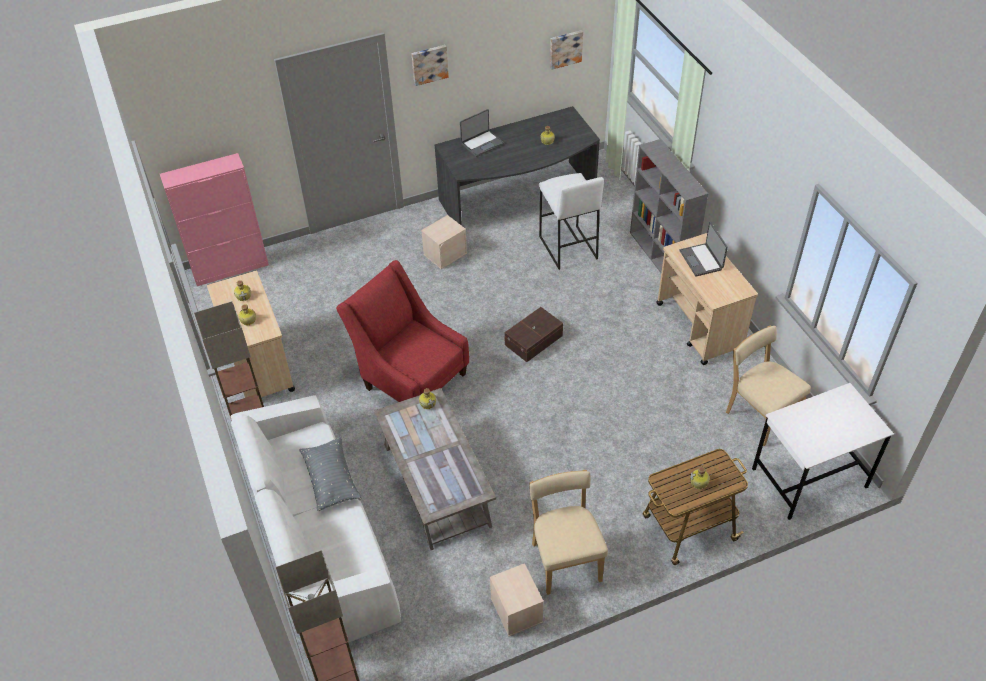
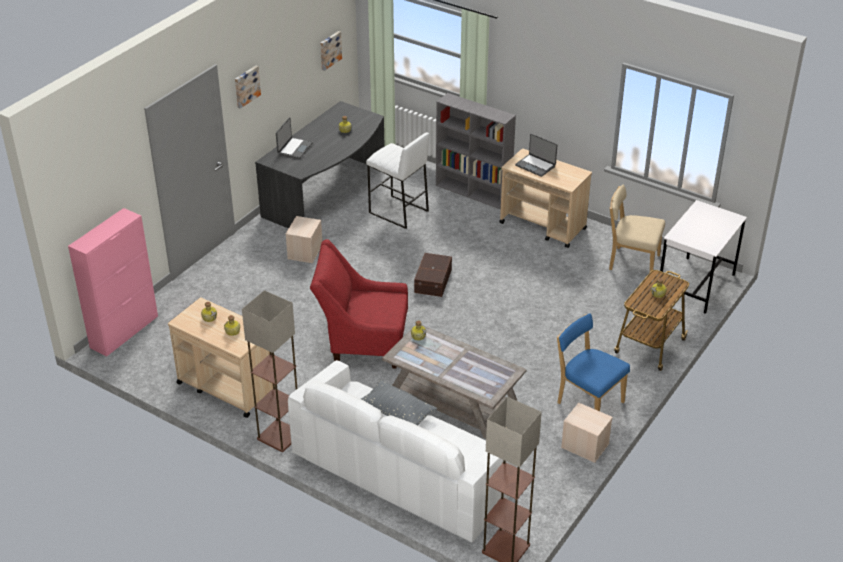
camera: 35 degrees left, 10 degrees down
(565, 559) = (587, 401): beige chair -> blue chair

